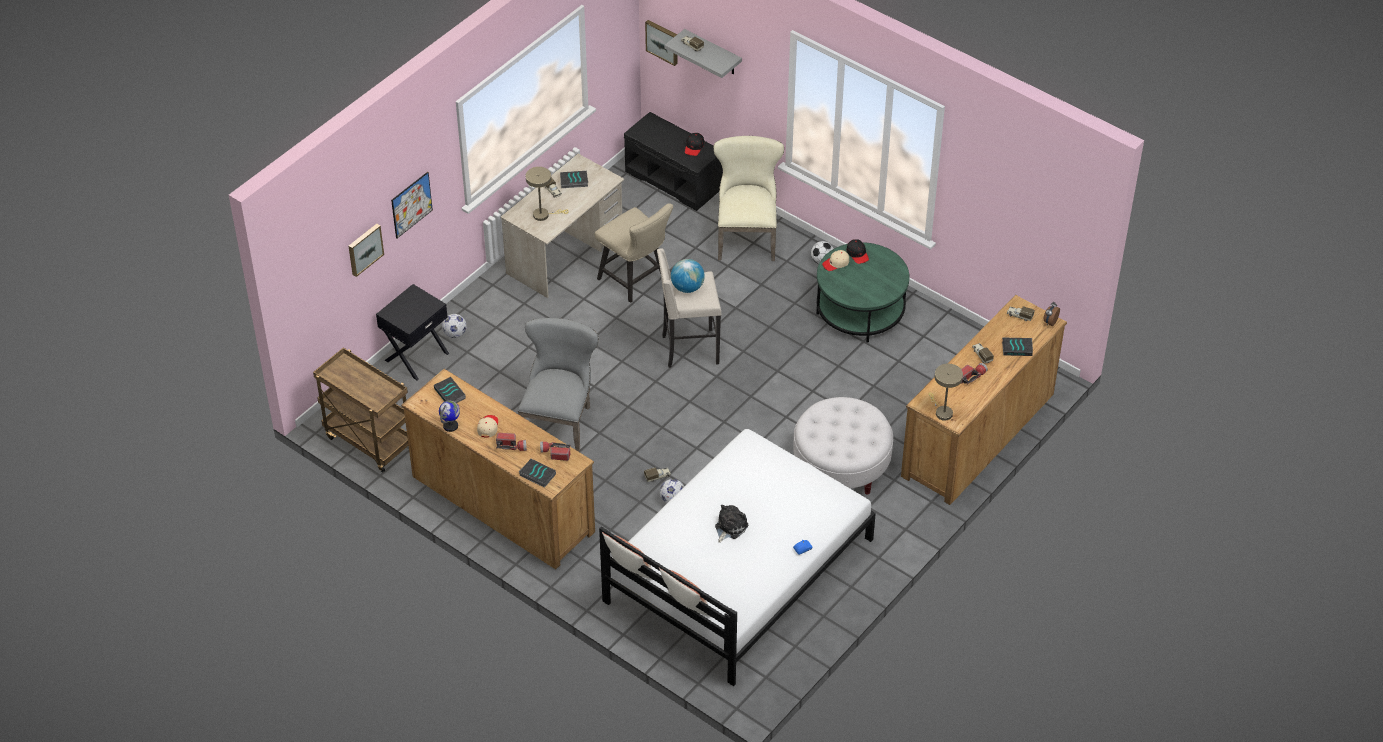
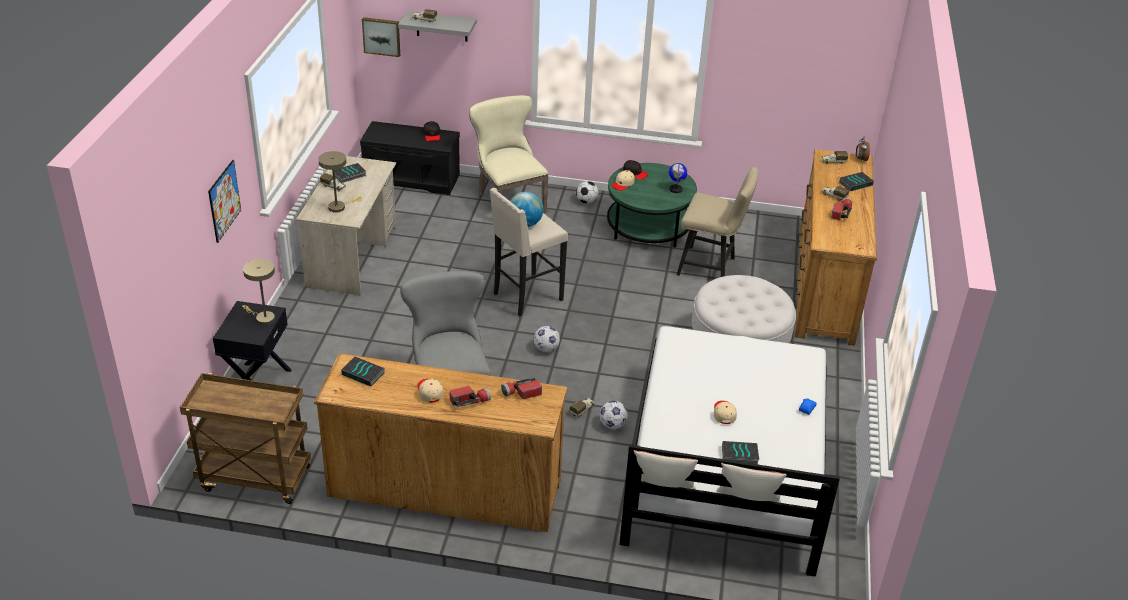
camera: 30 degrees left, 10 degrees down
(364, 249) = (193, 254): picture -> none
(451, 426) = (387, 404): globe -> globe (676, 189)
(455, 334) = (286, 351): football -> football (546, 349)
(537, 475) = (519, 419): book -> book (739, 455)
(635, 281) = (435, 259): beige chair -> beige chair (711, 267)
(729, 527) = (724, 413): plush toy -> beige cap
(942, 412) = (845, 245): beige table lamp -> beige table lamp (262, 318)

